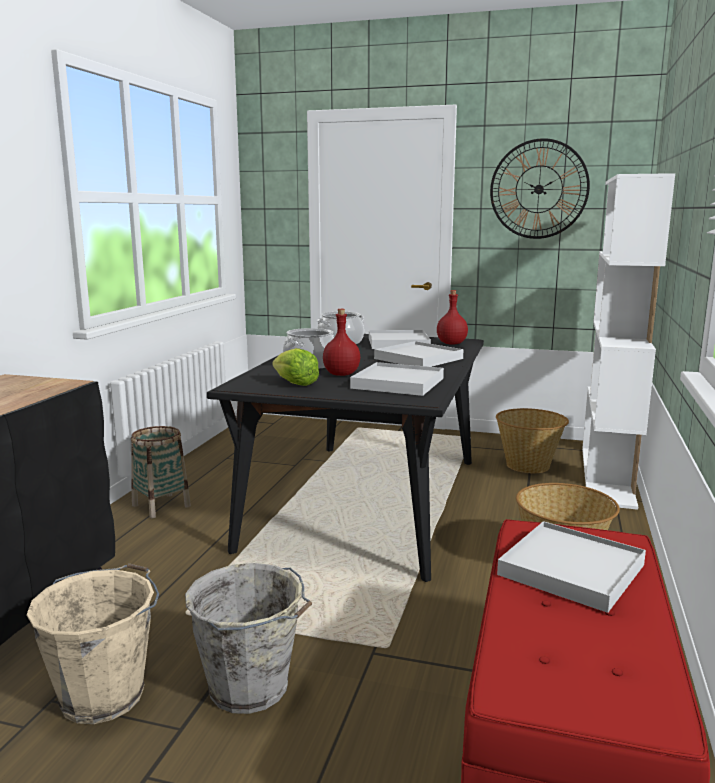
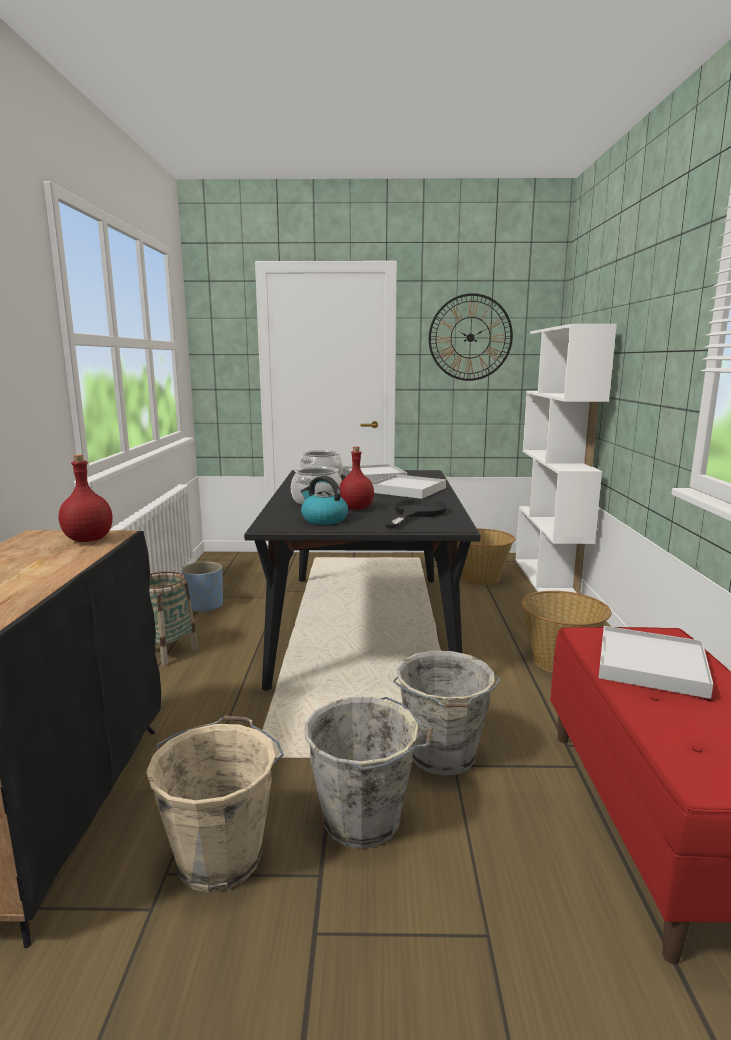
camera: 15 degrees left, 0 degrees up
(219, 466) = (204, 606): none -> blue planter
(295, 383) = (323, 519): lettuce -> kettle
(366, 642) = (442, 756): none -> grey bucket
(397, 383) = (416, 513): white tray -> black frying pan
(451, 343) = (419, 475): red bottle -> red bottle (87, 540)

